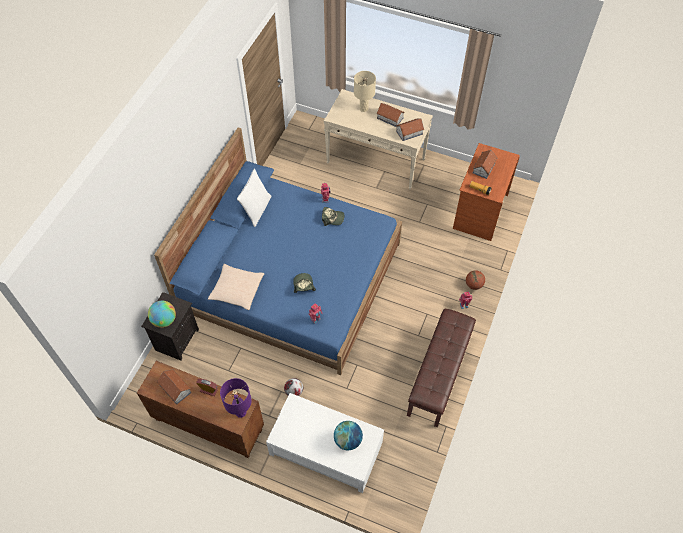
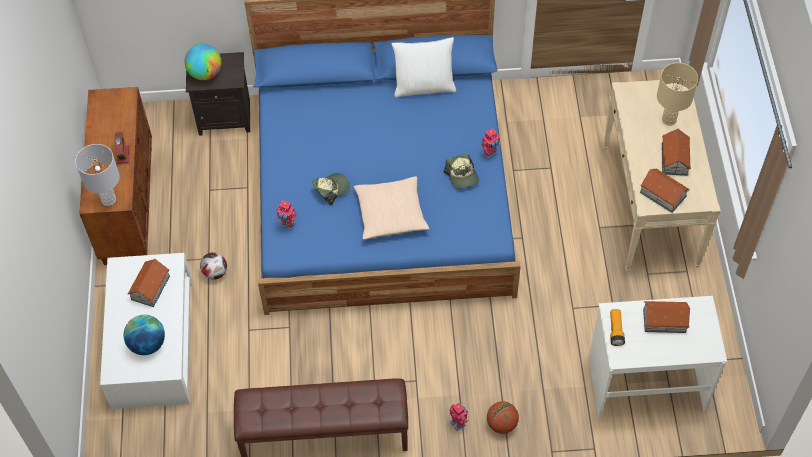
camera: 65 degrees right, 0 degrees up
(175, 389) = (109, 123): toy house -> toy house (150, 288)
(237, 290) = (287, 124): beige pillow -> beige pillow (391, 213)
(240, 412) = (108, 199): purple table lamp -> grey table lamp
(479, 211) = (646, 382): brown desk -> white desk

